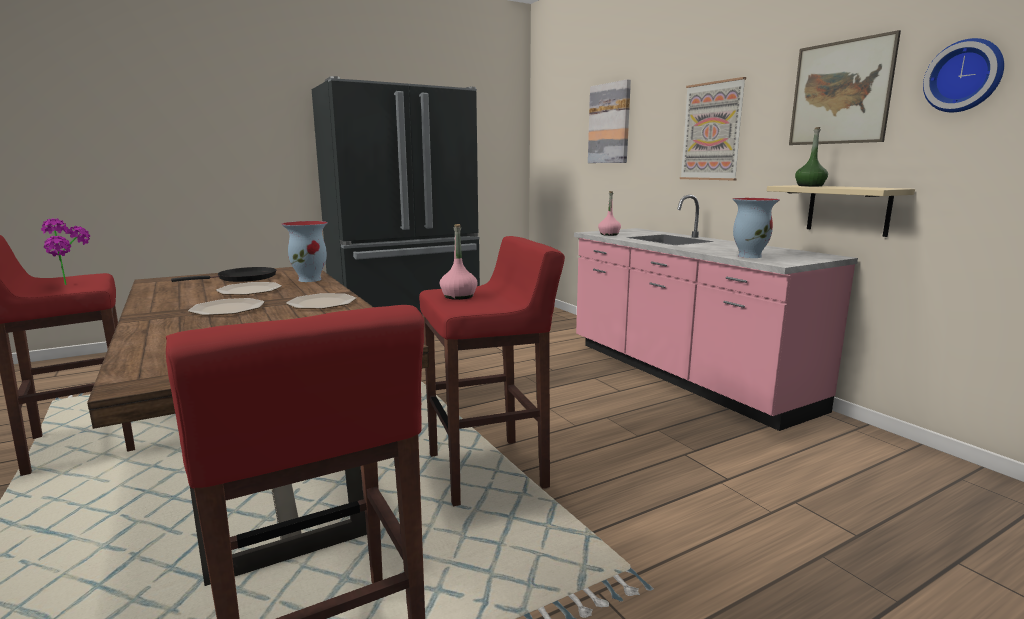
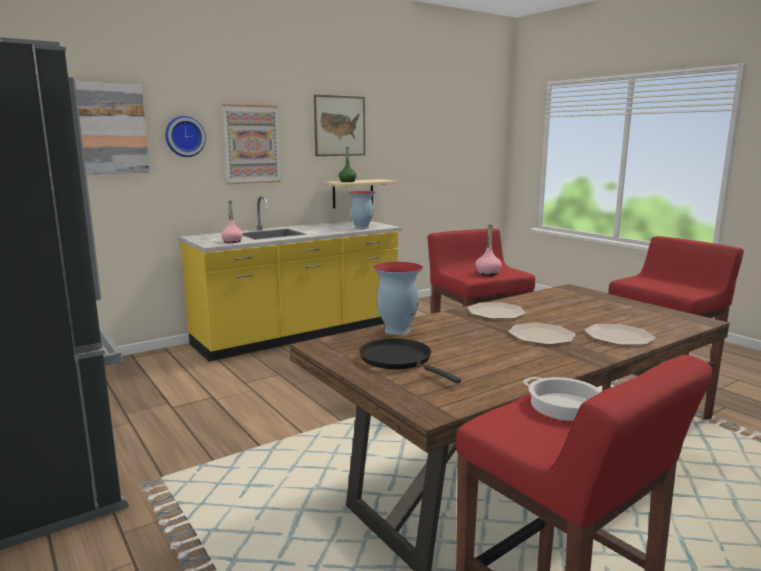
camera: 95 degrees left, 0 degrees up
(74, 284) = (564, 406): potted plant -> cooking pot
(250, 290) = (464, 343): plate -> plate (619, 336)
(682, 375) = (299, 334): pink counter -> yellow counter
(964, 76) = (390, 125): wall clock -> wall clock (184, 136)

